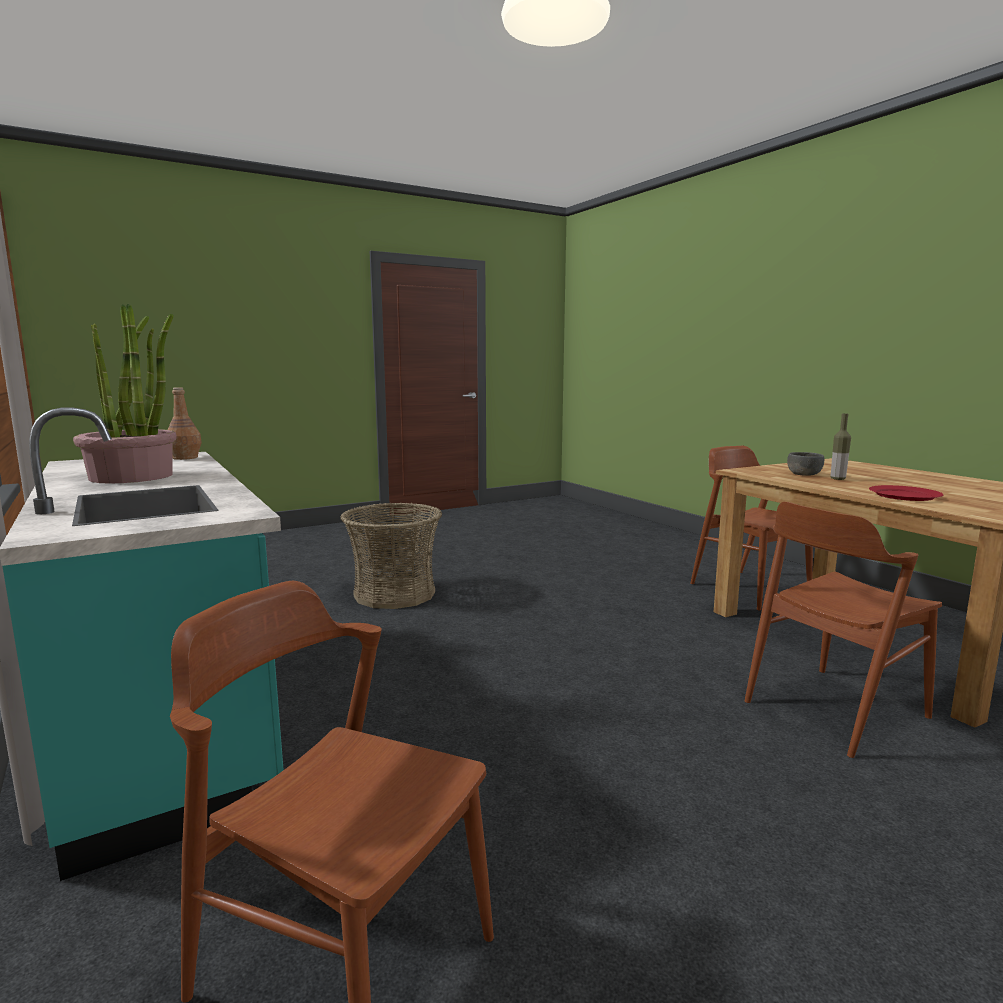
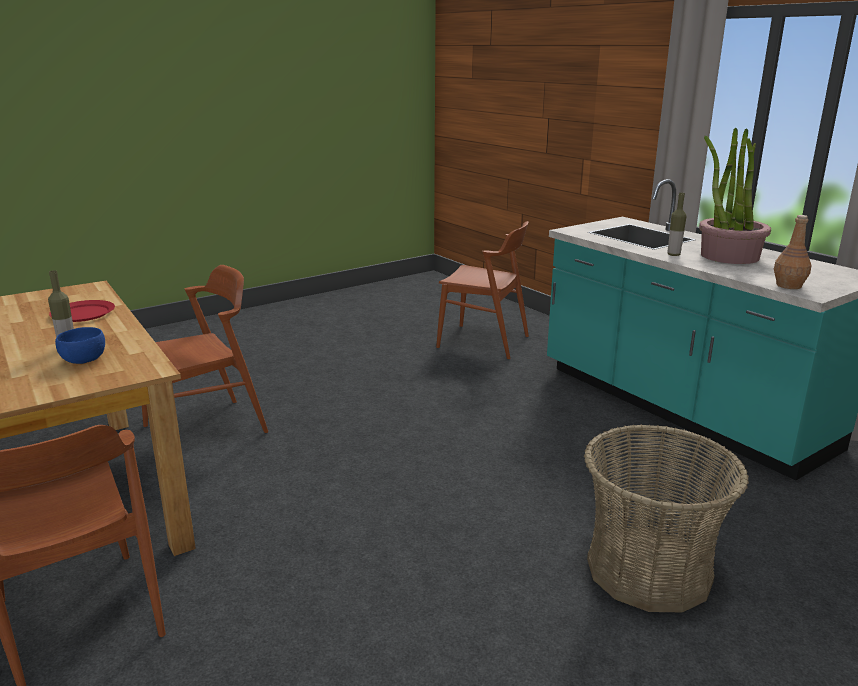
camera: 175 degrees right, 10 degrees up
(197, 479) = (673, 255): none -> bottle
(804, 474) = (83, 359): grey bowl -> blue bowl

